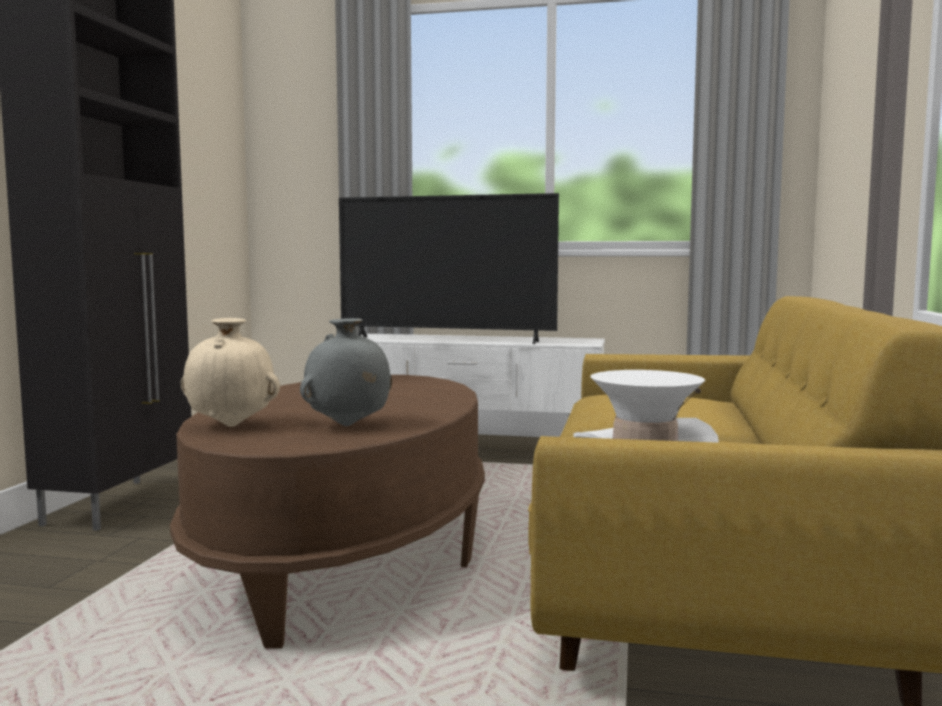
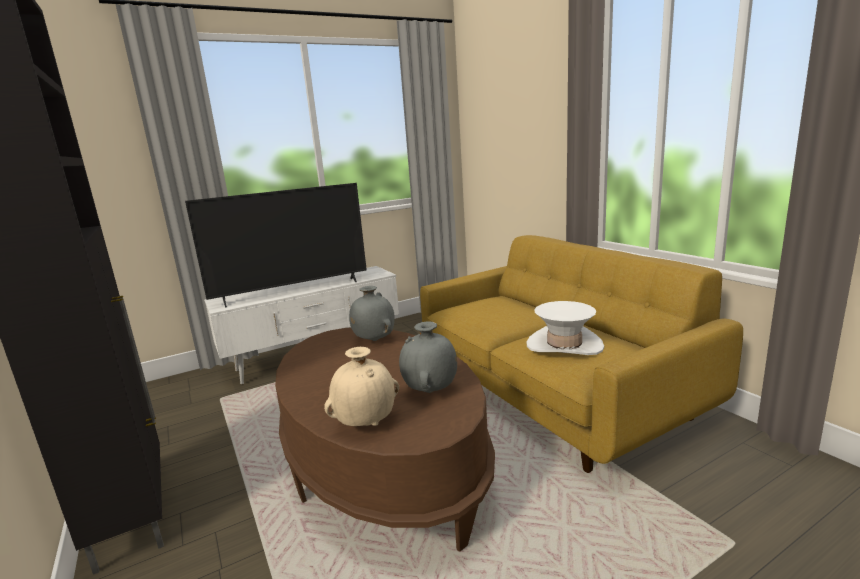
camera: 40 degrees left, 10 degrees up
(421, 388) = (374, 340): none -> grey vase

